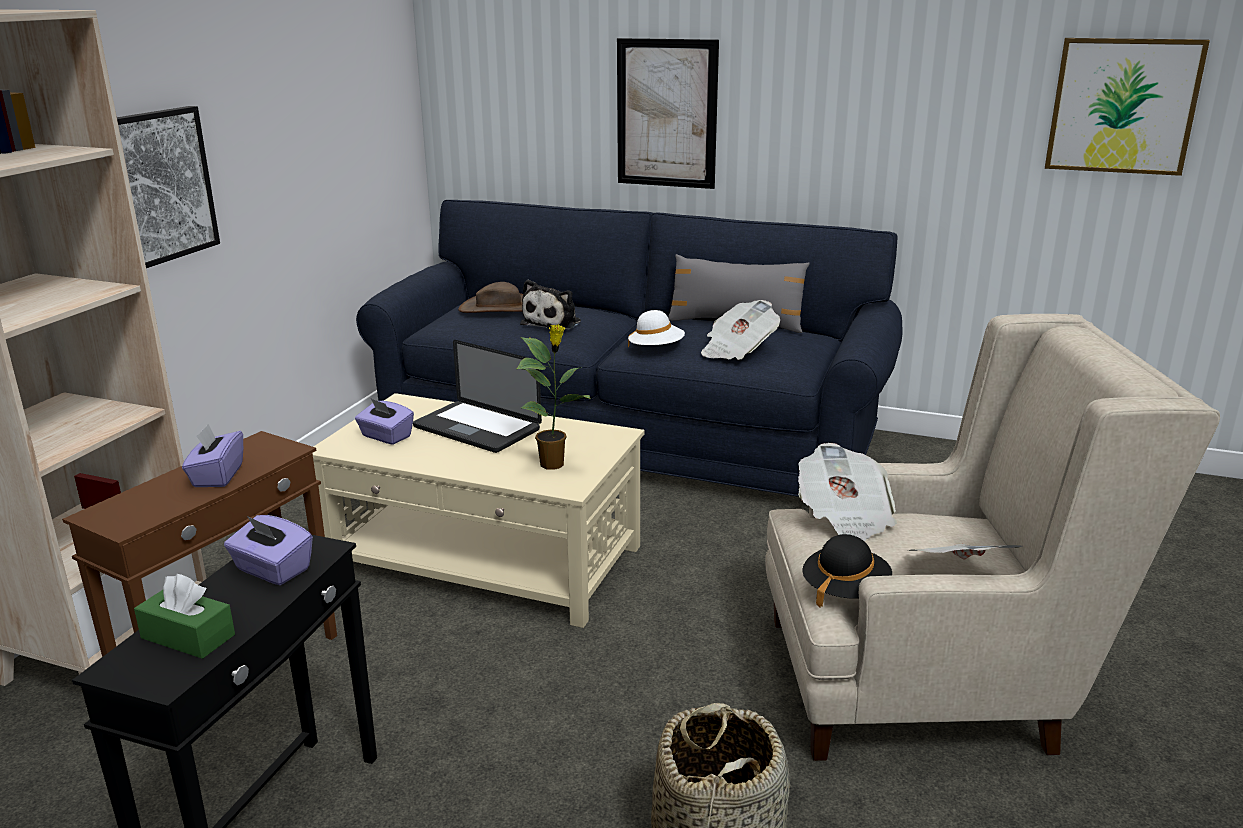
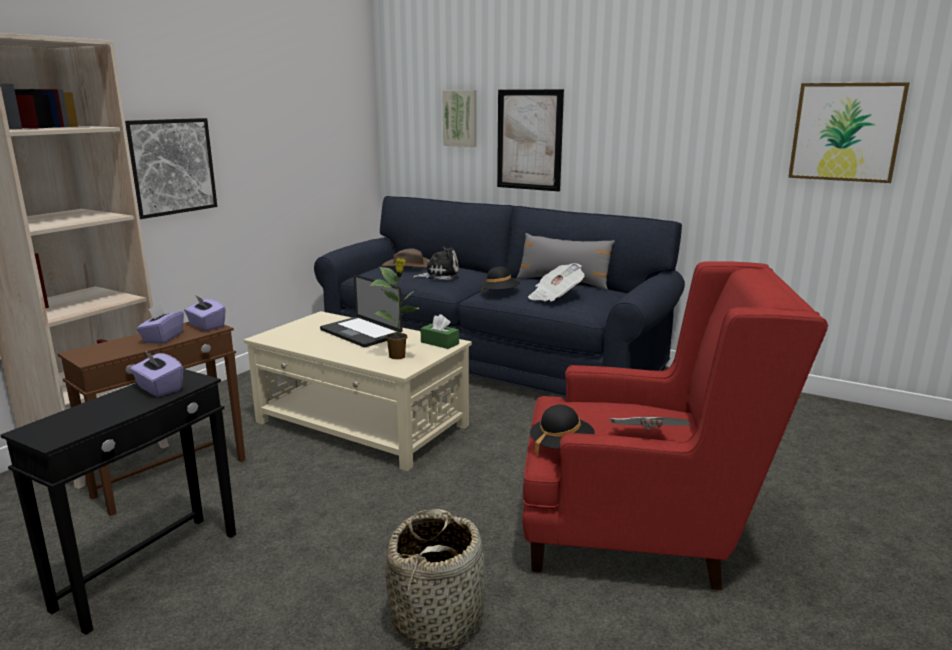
camera: 10 degrees right, 5 degrees down
(188, 636) = (83, 418): green tissue box -> green tissue box (439, 343)
(386, 436) = (300, 334): purple tissue box -> purple tissue box (206, 326)
(553, 322) = (439, 275): plush toy -> plush toy turned 135 degrees counterclockwise
(557, 80) = (460, 118): none -> picture
(656, 349) = (500, 294): white hat -> black hat
(844, 518) = (582, 402): newspaper -> none
(931, 681) = (642, 530): beige armchair -> red armchair

